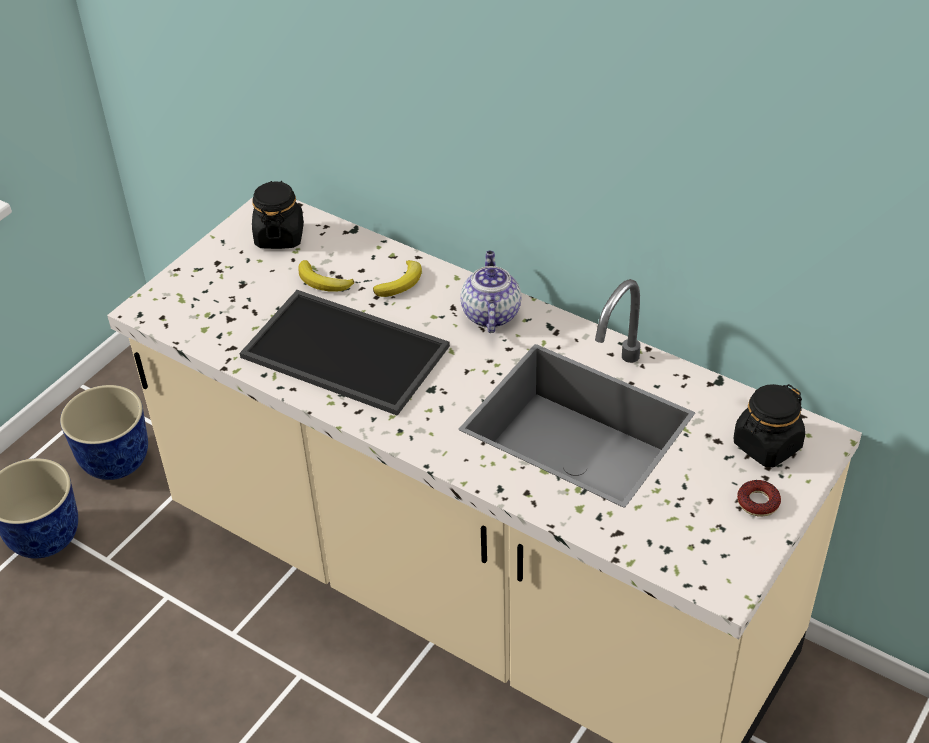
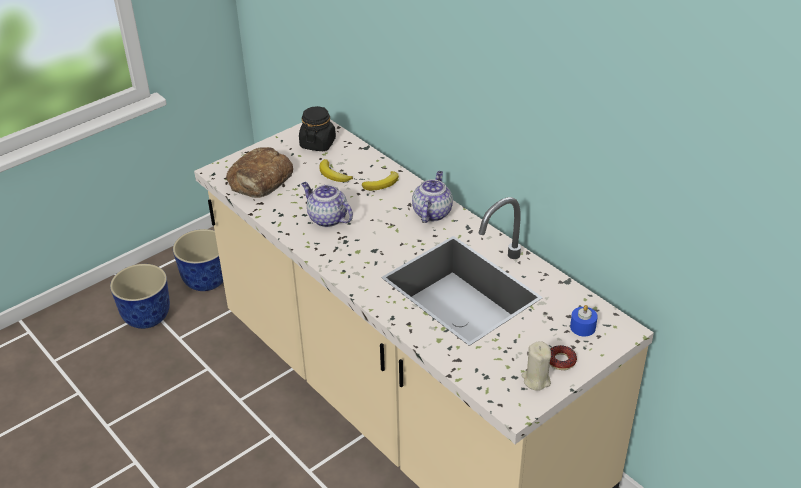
camera: 15 degrees right, 5 degrees down
(216, 310) = (260, 180): none -> bread
(341, 353) = (326, 218): tray -> teapot
(736, 539) = (536, 380): none -> beige candle
(766, 445) = (582, 327): black jar -> blue candle

